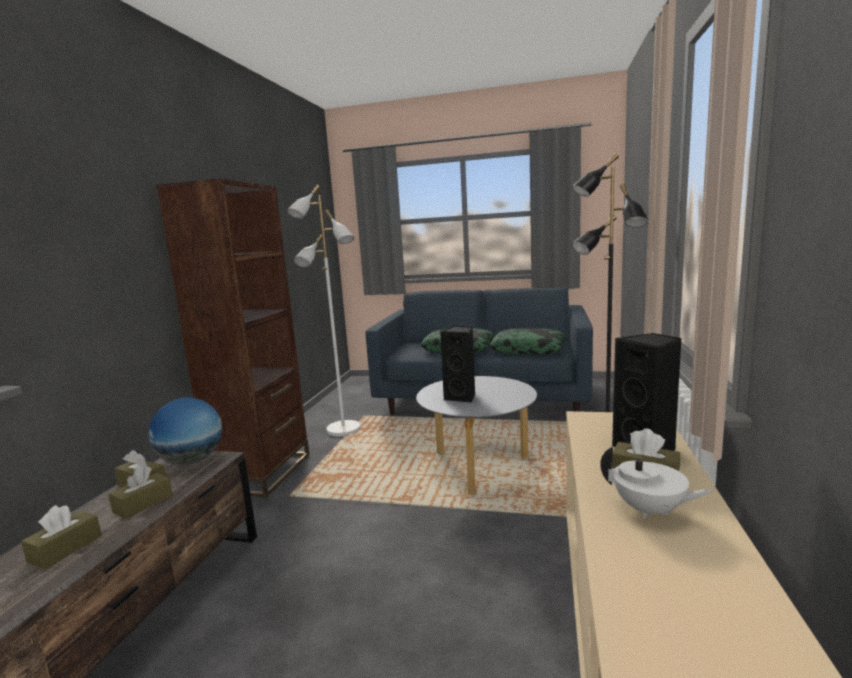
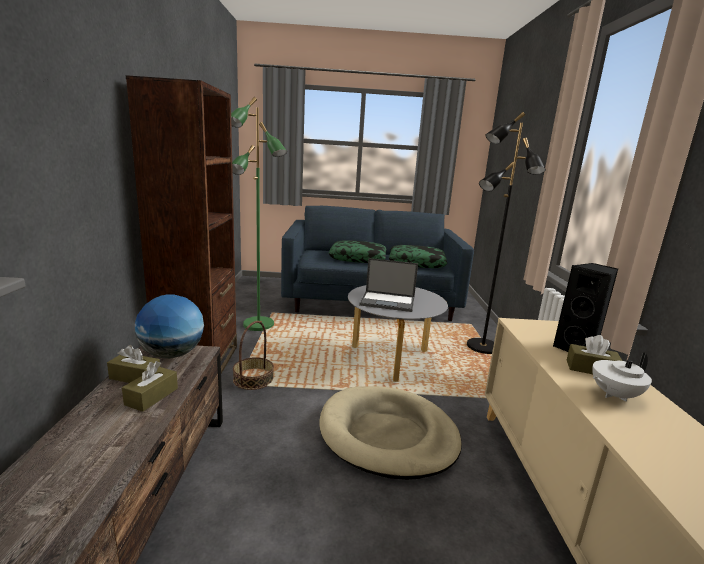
camera: 15 degrees left, 5 degrees up
(65, 549) = (99, 442): brown tissue box -> none
(310, 490) = (253, 379): none -> basket
(343, 430) = (258, 325): white floor lamp -> green floor lamp
(432, 560) = (387, 435): none -> beige dog bed
(462, 397) = (388, 301): black speaker -> laptop
(649, 510) = (613, 395): white teapot -> white teapot turned 135 degrees clockwise

